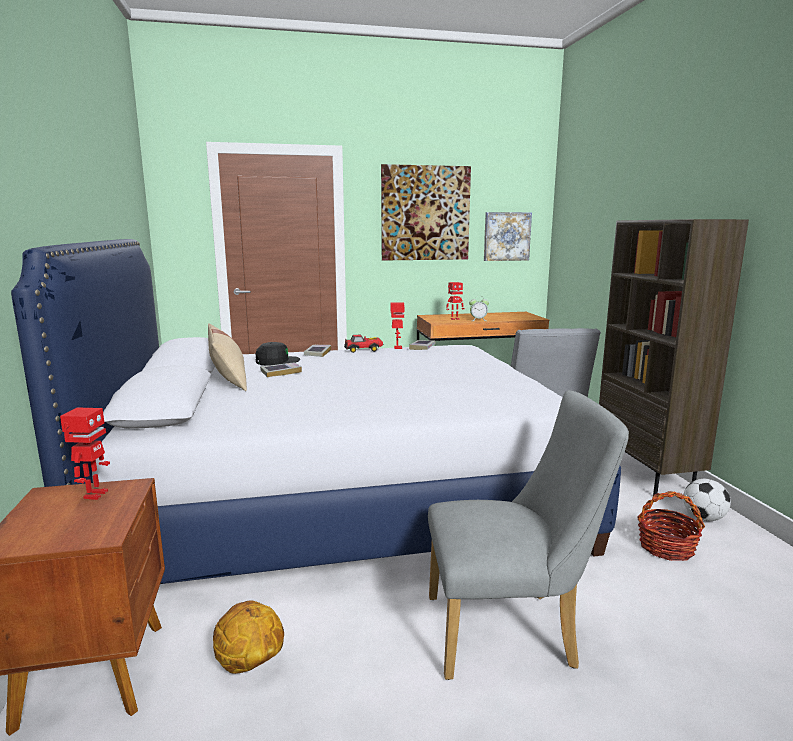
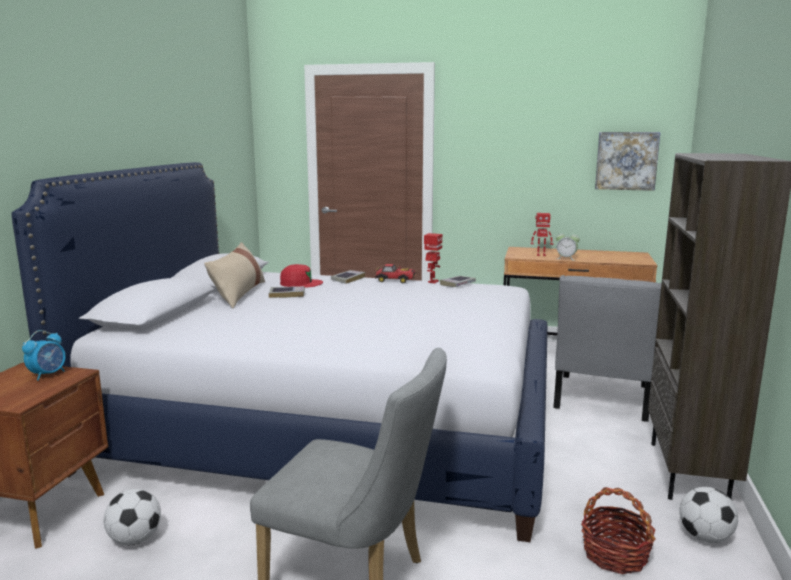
camera: 25 degrees right, 0 degrees up
(94, 495) = (48, 374): toy robot -> alarm clock
(249, 664) = (135, 539): basketball -> football
(277, 361) = (300, 283): black cap -> red cap
(425, 213) = (524, 133): picture -> none

